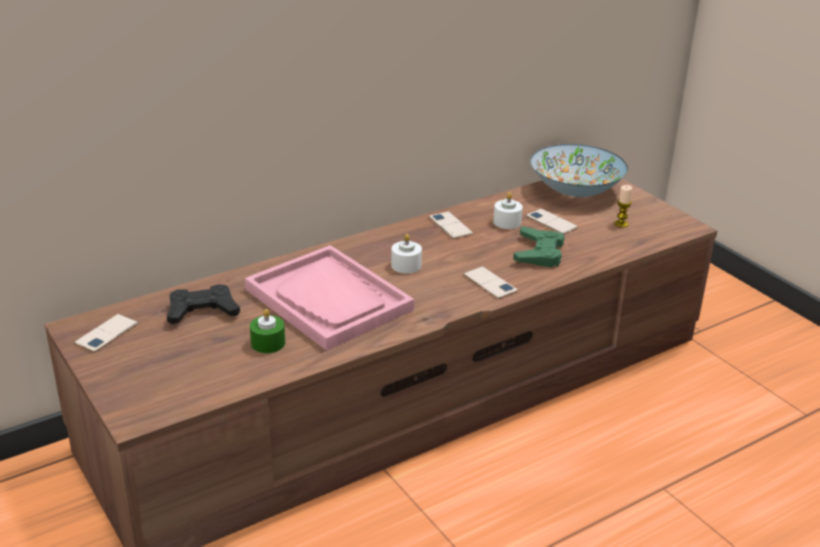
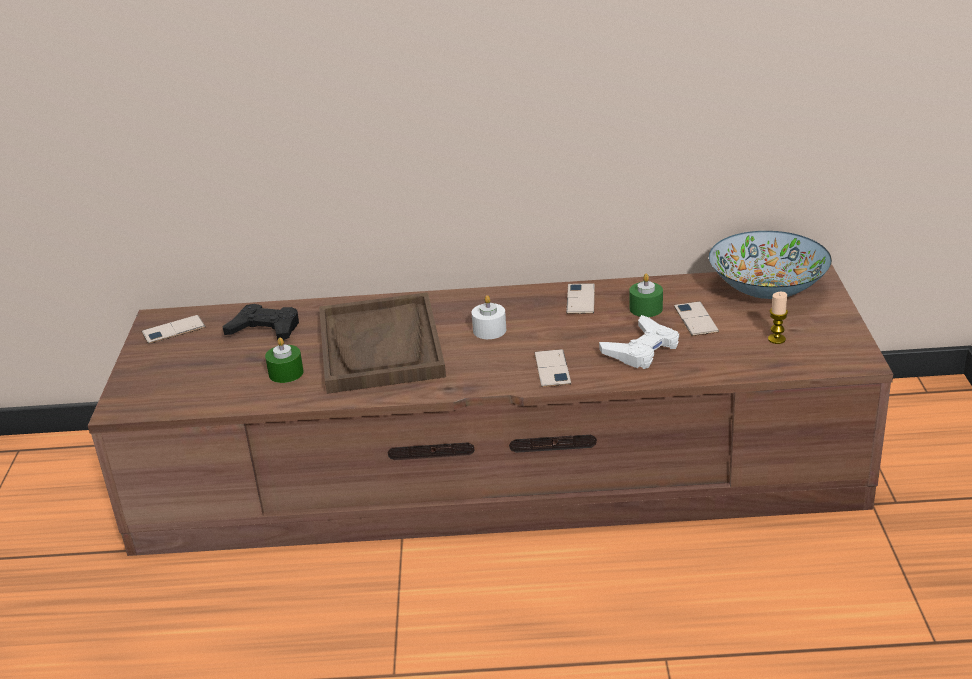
camera: 35 degrees right, 0 degrees up
(329, 300) = (381, 346): pink tray -> brown tray
(507, 222) = (646, 308): white candle -> green candle
(539, 253) = (642, 349): green game controller -> white game controller

